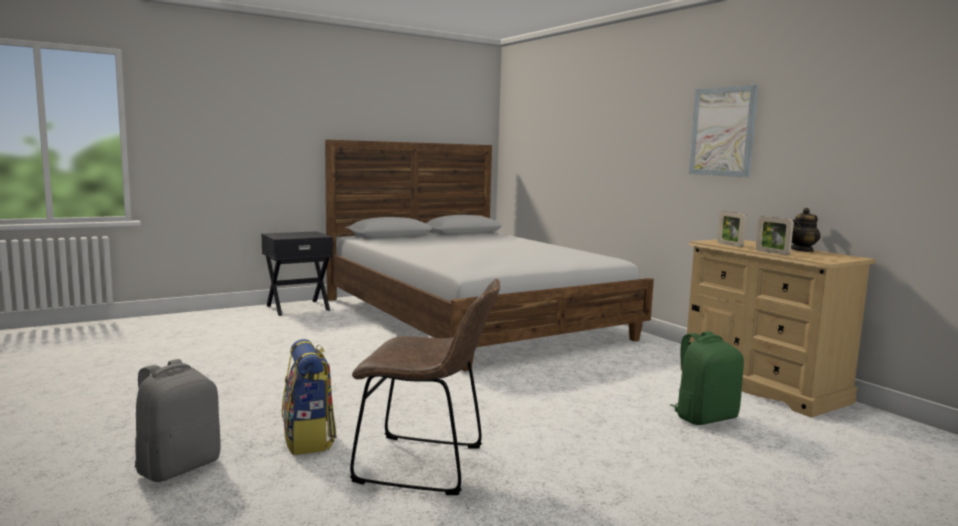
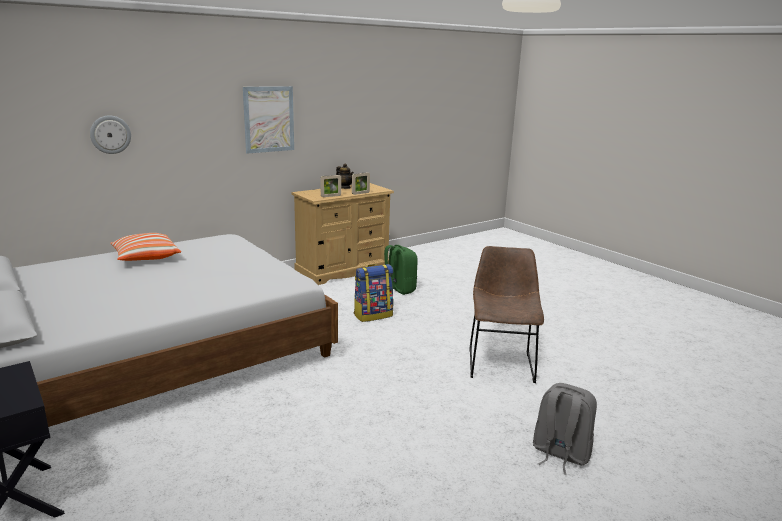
camera: 95 degrees left, 10 degrees up
(309, 440) = (489, 407): backpack -> backpack (373, 315)
(530, 246) = (146, 258): none -> pillow
(587, 141) = (110, 134): none -> wall clock

